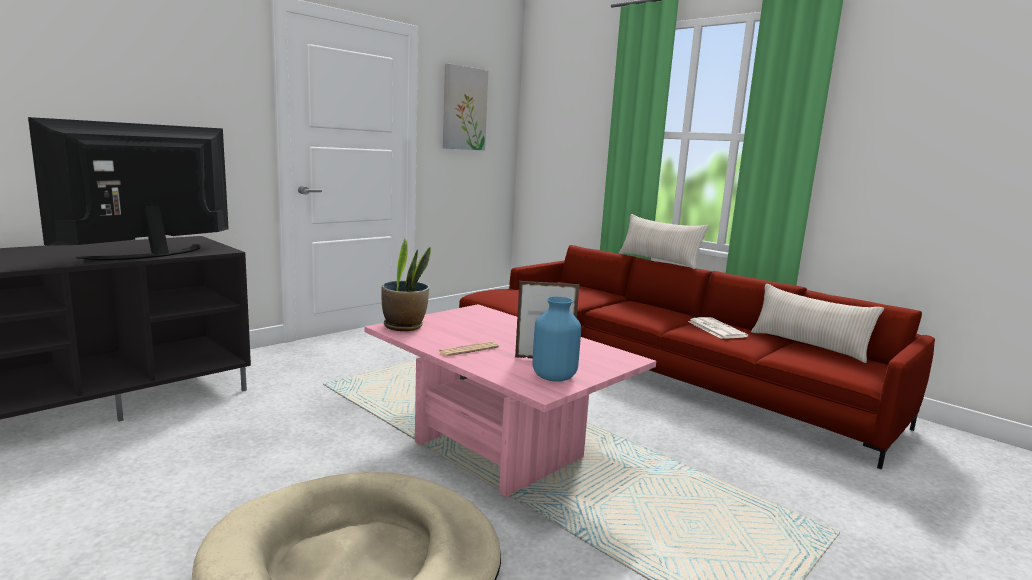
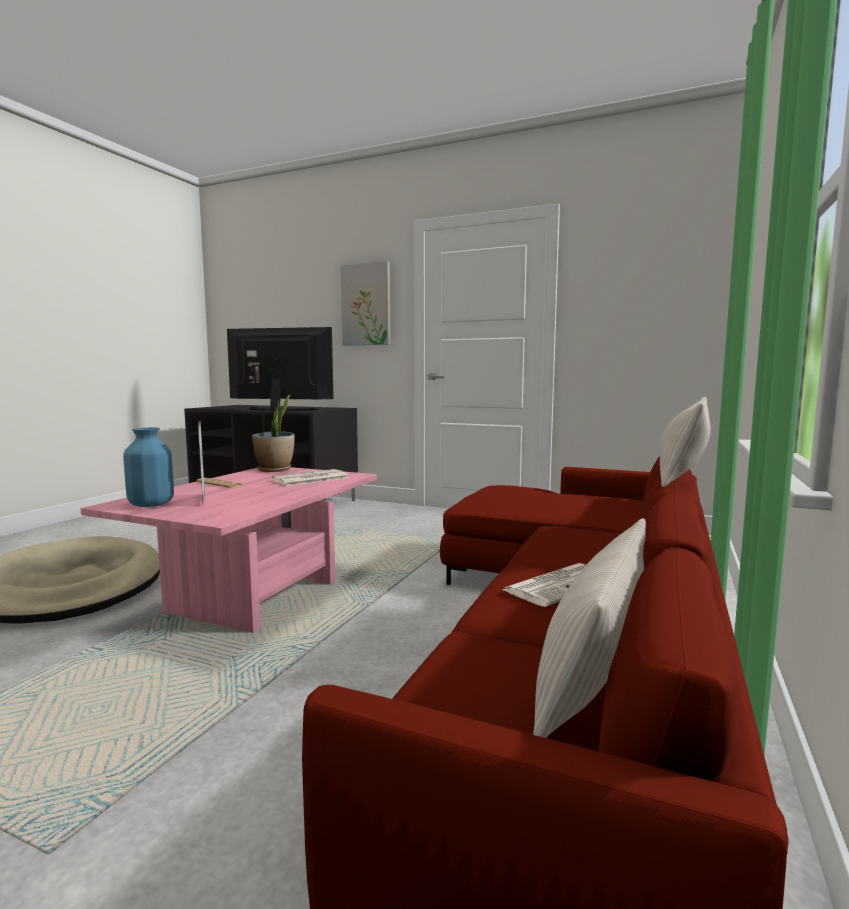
camera: 70 degrees right, 5 degrees down
(464, 109) = (628, 281): picture -> picture (366, 305)
(480, 322) = (310, 479): none -> newspaper

